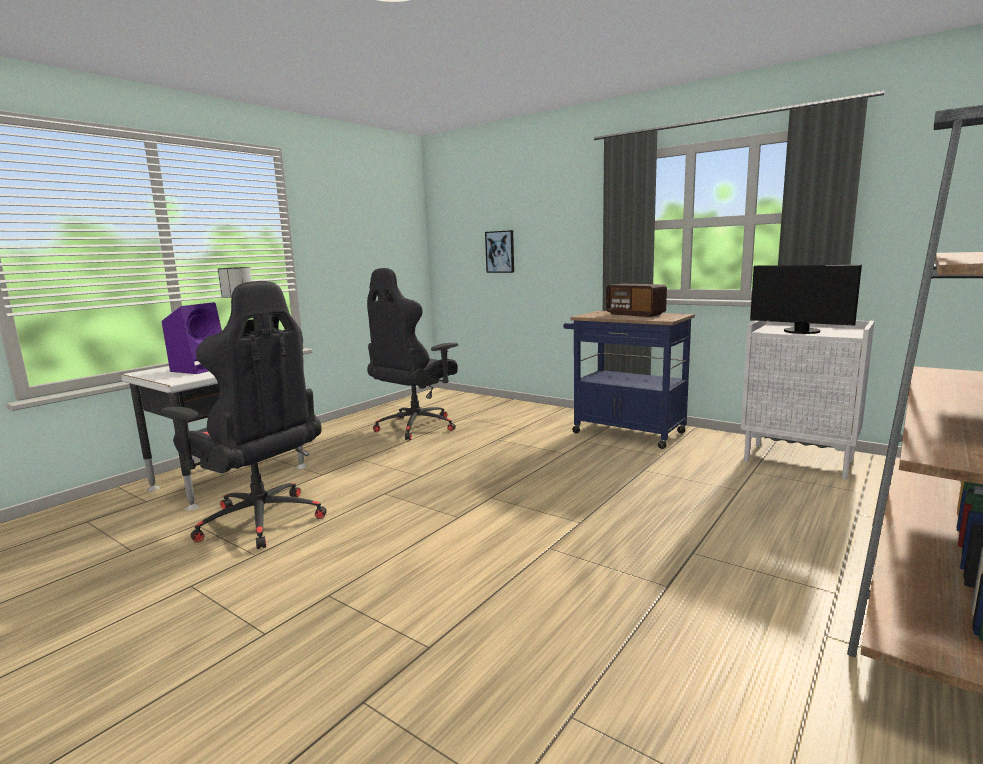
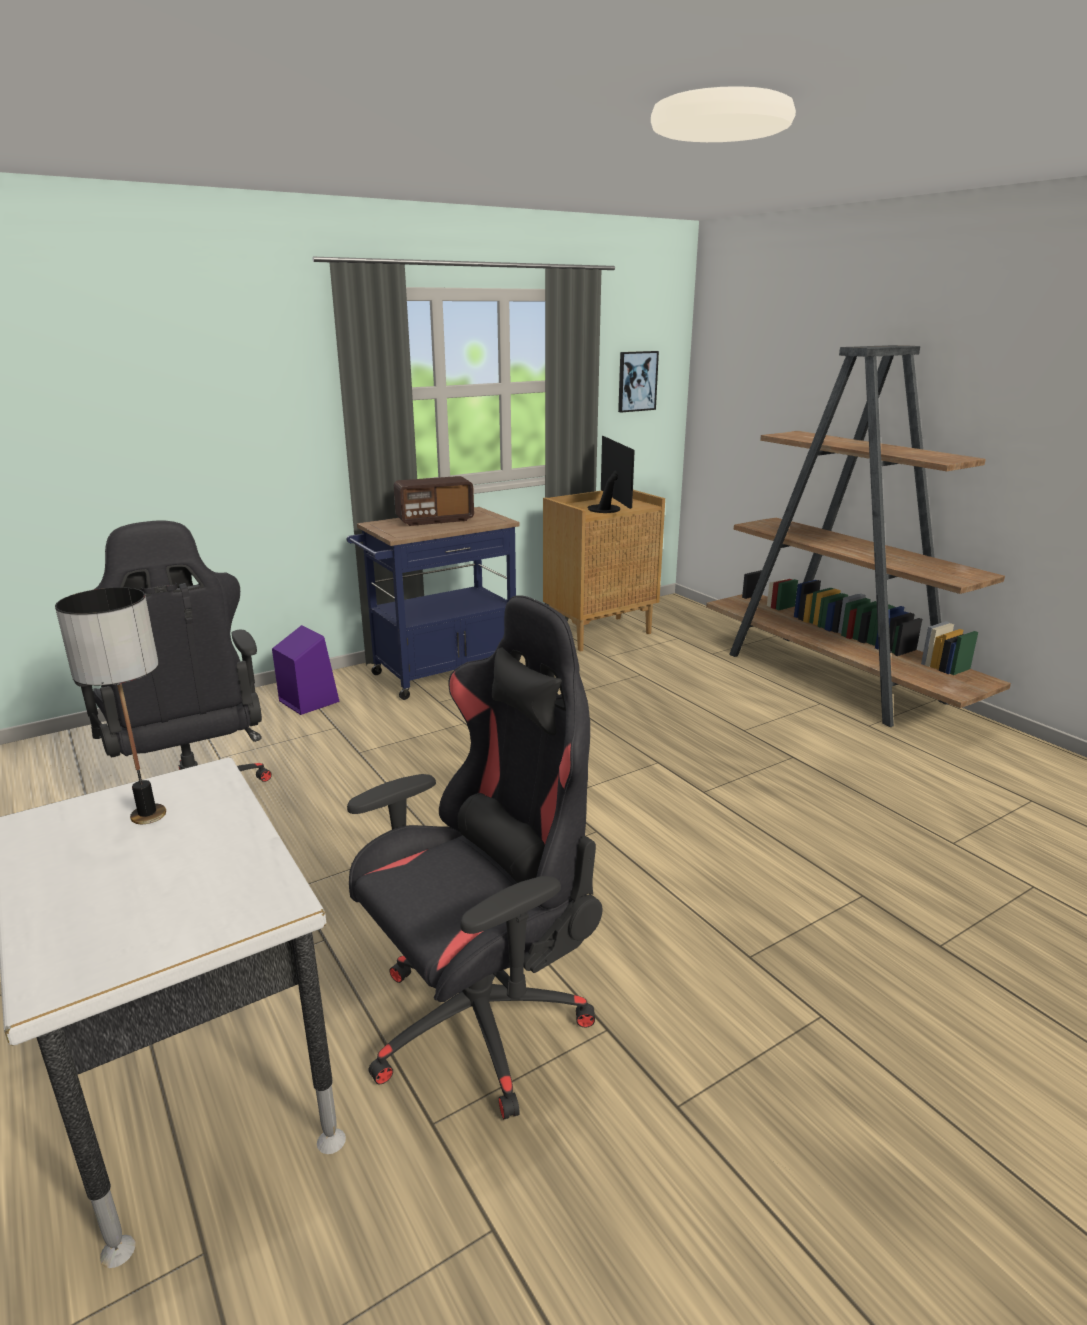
camera: 70 degrees left, 10 degrees up
(201, 368) = (159, 875): purple speaker -> purple speaker (307, 701)
(500, 252) = (120, 445): picture -> picture (637, 381)
(799, 461) = (600, 633): white cabinet -> brown cabinet
(801, 332) = (607, 509): monitor -> monitor turned 75 degrees counterclockwise

